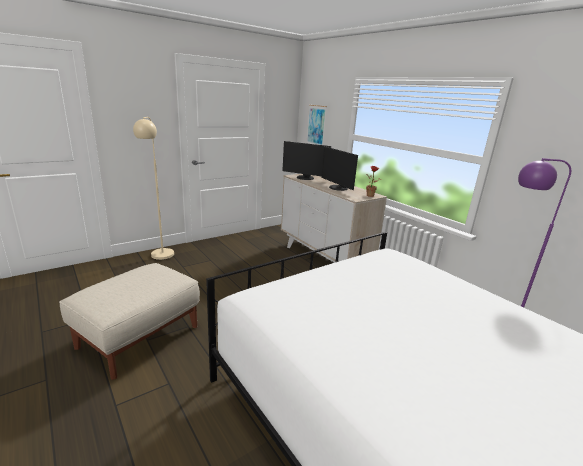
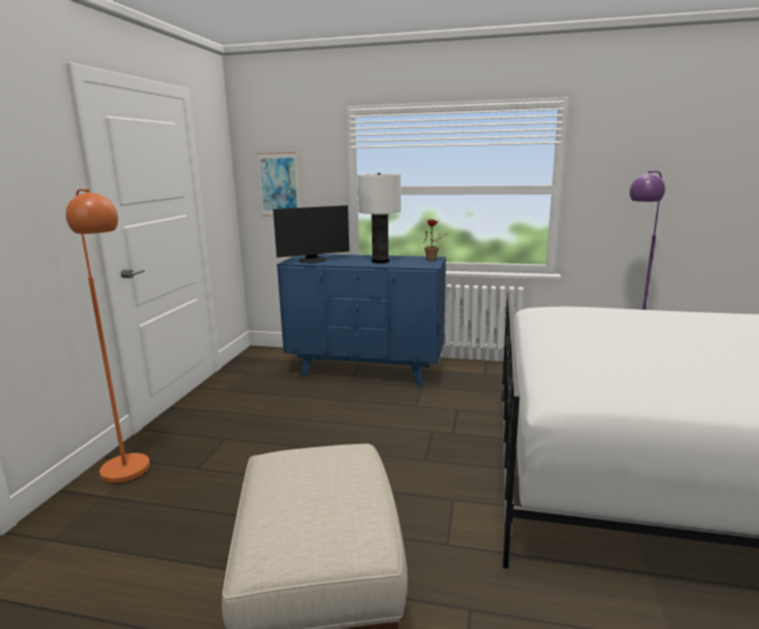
camera: 40 degrees left, 5 degrees down
(161, 258) = (131, 476): beige floor lamp -> orange floor lamp
(323, 258) = (366, 371): white dresser -> blue dresser
(337, 188) = (380, 261): monitor -> white table lamp

